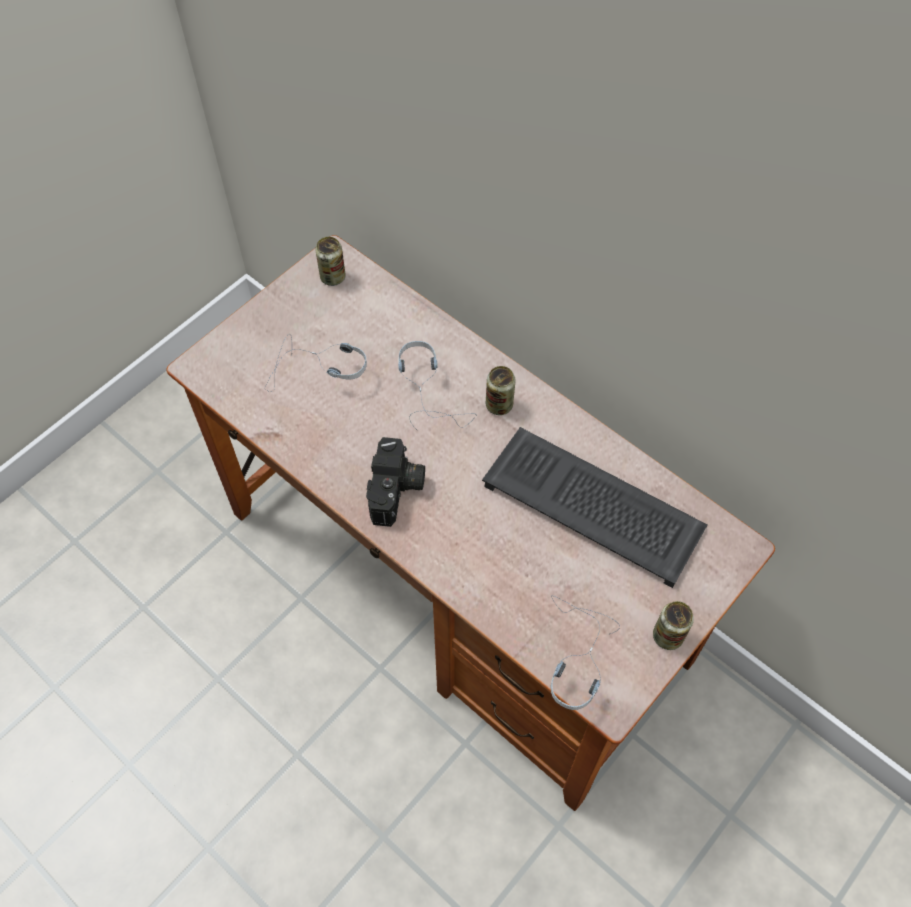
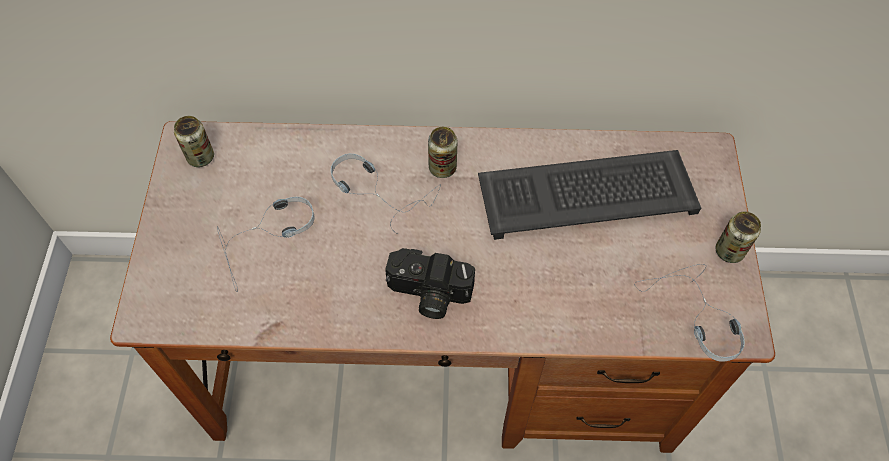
camera: 40 degrees left, 0 degrees up
(397, 491) = (428, 294): camera -> camera turned 135 degrees clockwise

